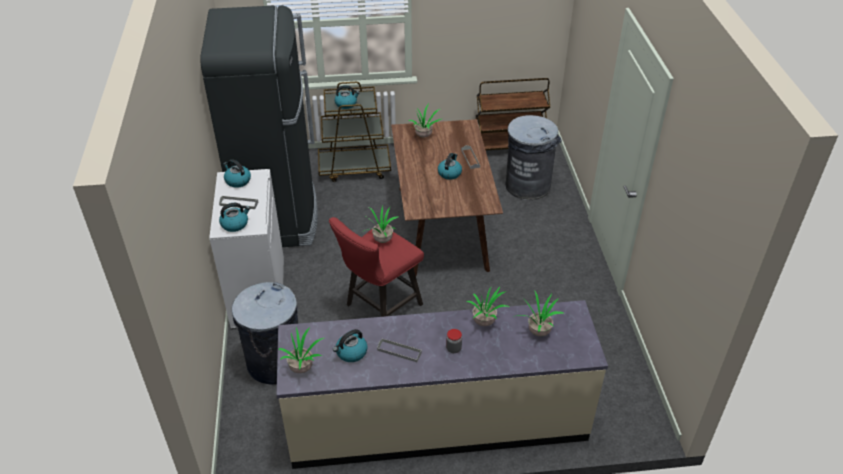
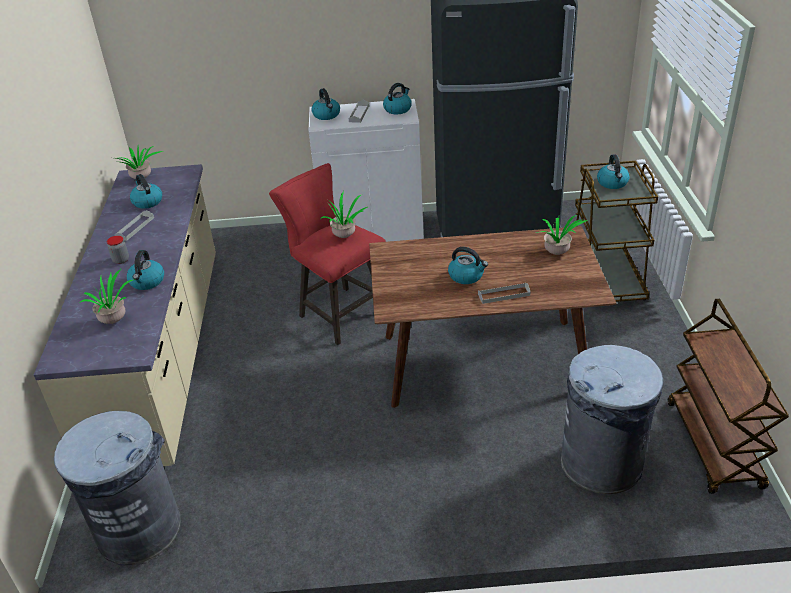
camera: 95 degrees right, 5 degrees down
(274, 362) = (274, 249): grey trash can -> grey trash can (139, 529)
(485, 323) = (147, 282): potted plant -> kettle

